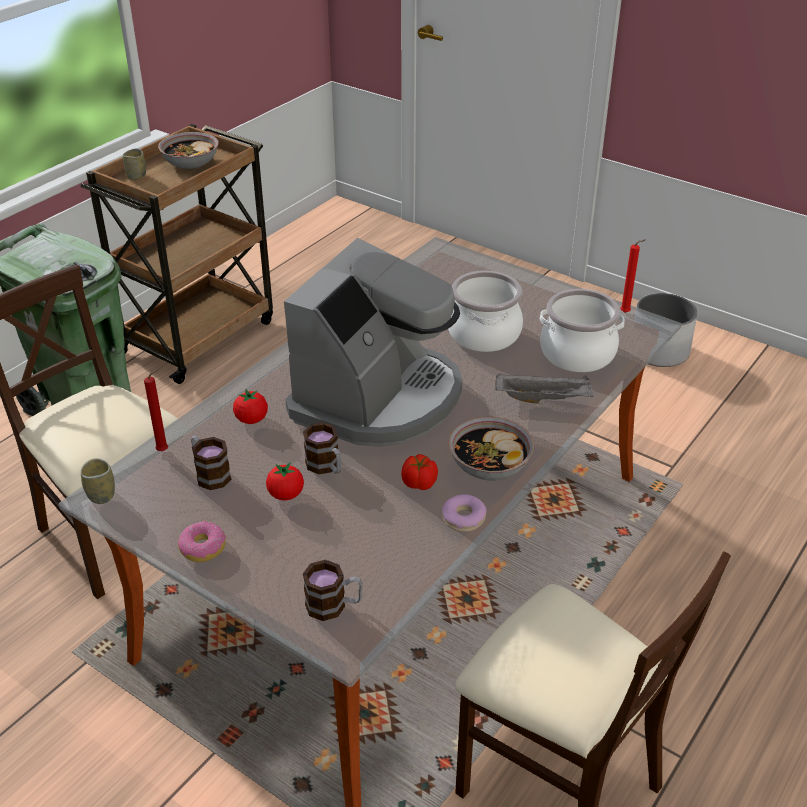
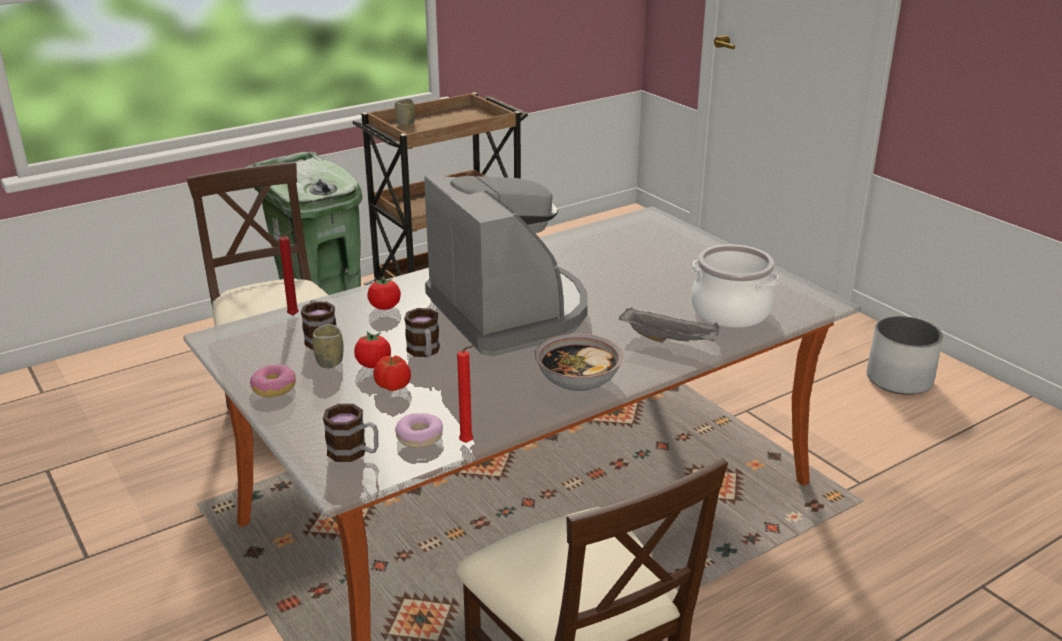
camera: 20 degrees right, 10 degrees down
(101, 495) = (220, 336): cup -> cup (329, 362)
(191, 163) = (458, 120): bowl -> none
(379, 398) = (510, 312): coffee machine -> coffee machine turned 75 degrees counterclockwise
(419, 484) = (500, 381): tomato -> tomato (393, 386)
(463, 518) = (523, 414): donut -> donut (420, 437)
(485, 334) = (647, 282): cooking pot -> none
(626, 313) = (806, 289): red candle -> red candle (468, 443)

